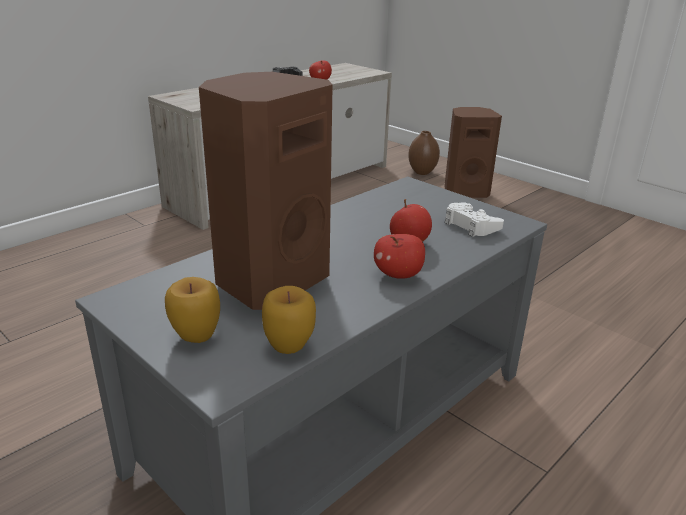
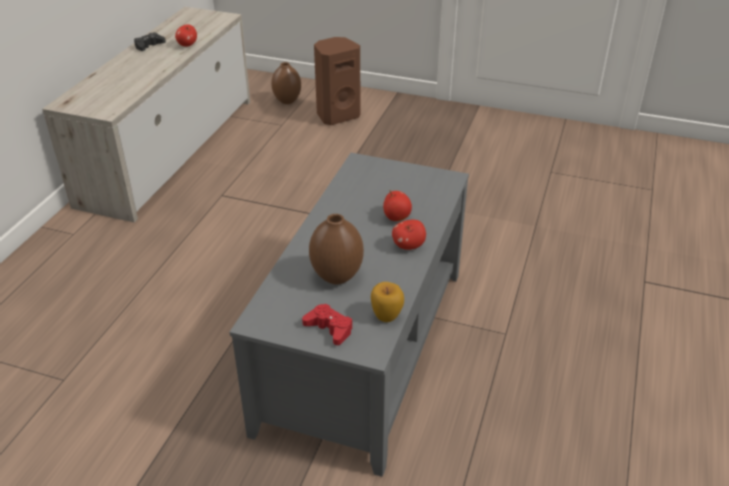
camera: 25 degrees left, 10 degrees up
(196, 335) = (329, 328): apple -> red game controller
(269, 281) = (336, 276): brown speaker -> brown vase
(470, 225) = (424, 190): white game controller -> none

